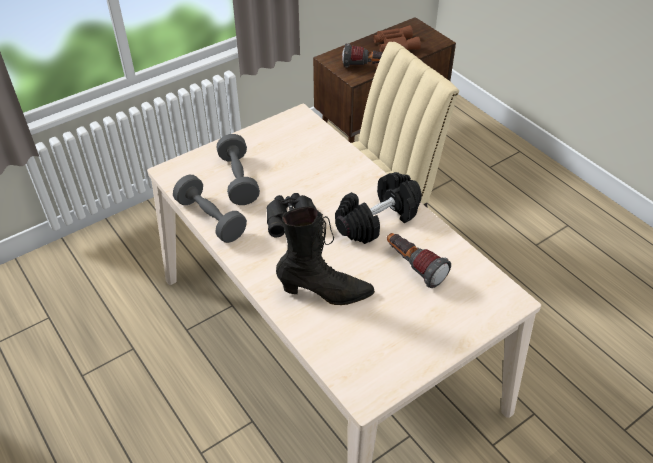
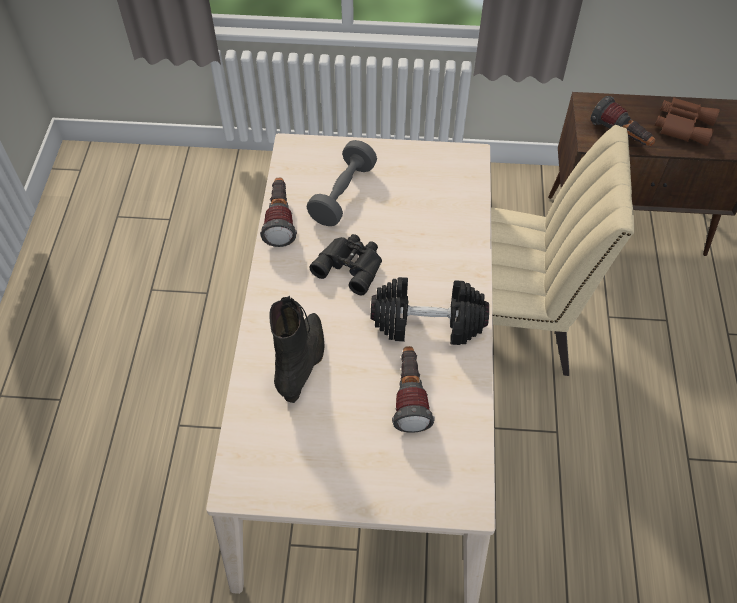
camera: 40 degrees right, 10 degrees up
(211, 219) = (280, 220): grey dumbbell -> flashlight
(325, 293) = (303, 363): black boot -> black boot turned 120 degrees counterclockwise

